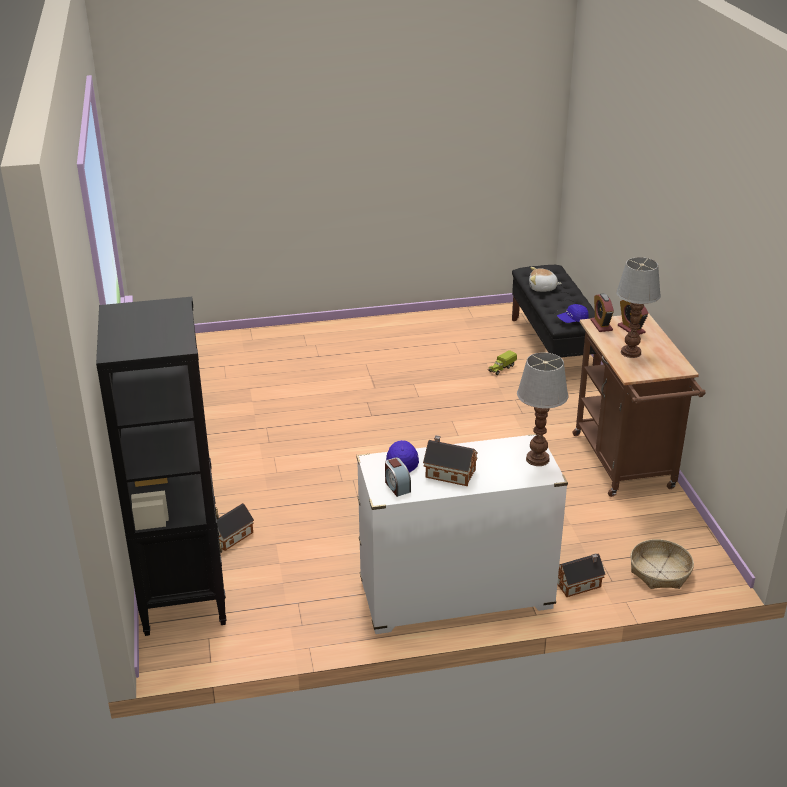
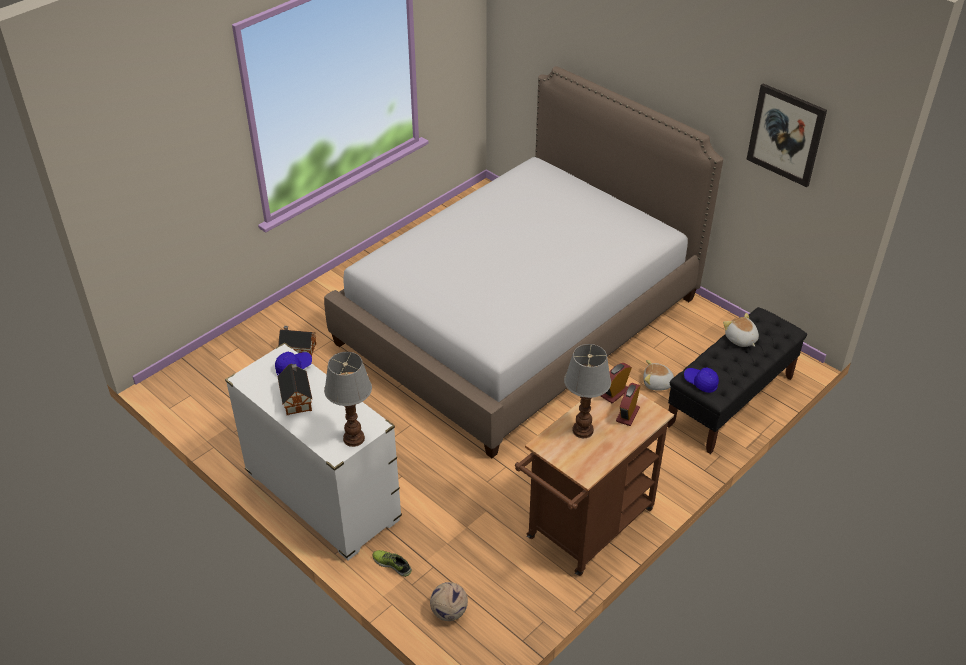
camera: 55 degrees right, 10 degrees up
(183, 594) = (223, 361): black bookcase -> none
(350, 399) = (519, 320): none -> bed
(397, 486) = (259, 380): alarm clock -> none
(484, 109) = (786, 135): none -> picture
(501, 368) = (657, 384): toy truck -> plush toy
(579, 583) = (392, 564): toy house -> shoe
(660, 572) = (448, 612): basket -> football

